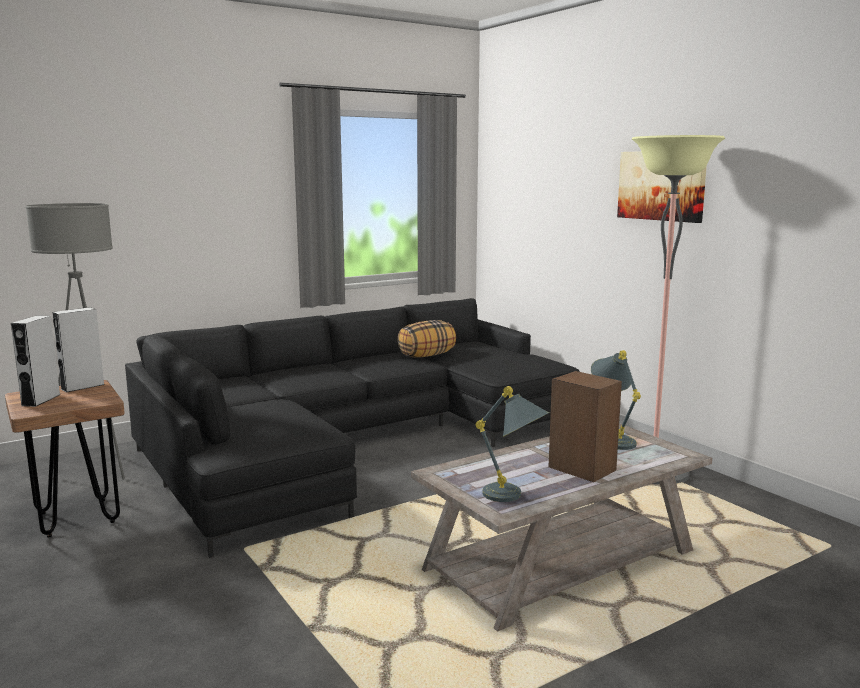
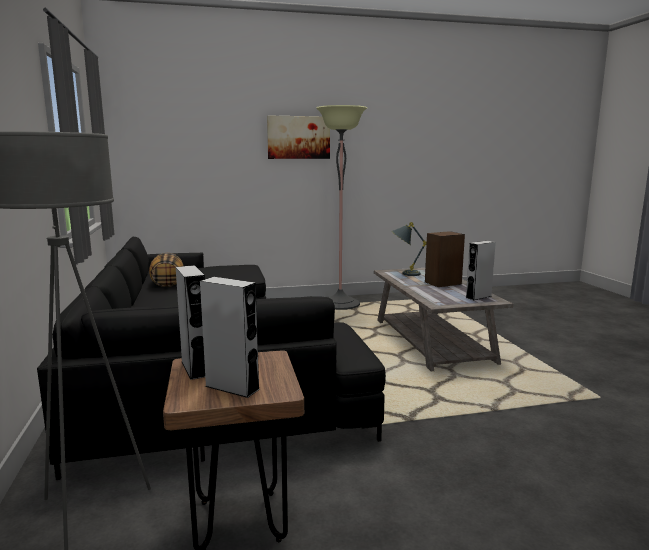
camera: 70 degrees left, 0 degrees up
(514, 498) = (478, 297): grey table lamp -> grey speaker

